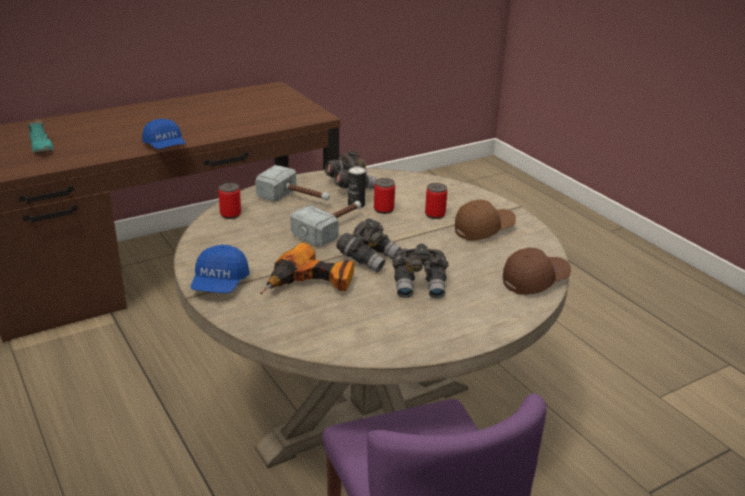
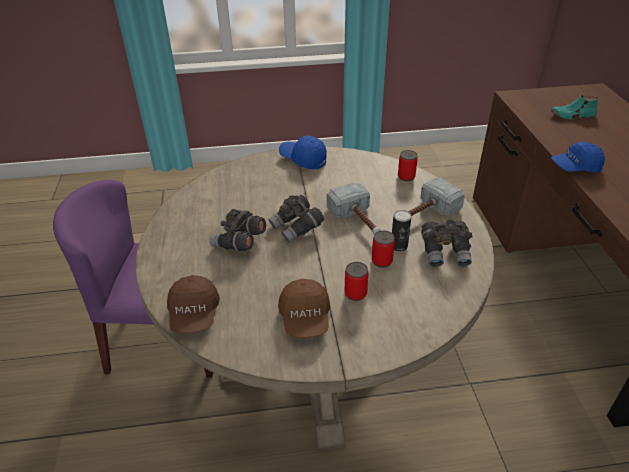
camera: 115 degrees right, 10 degrees up
(311, 285) = (277, 193): power drill -> none

